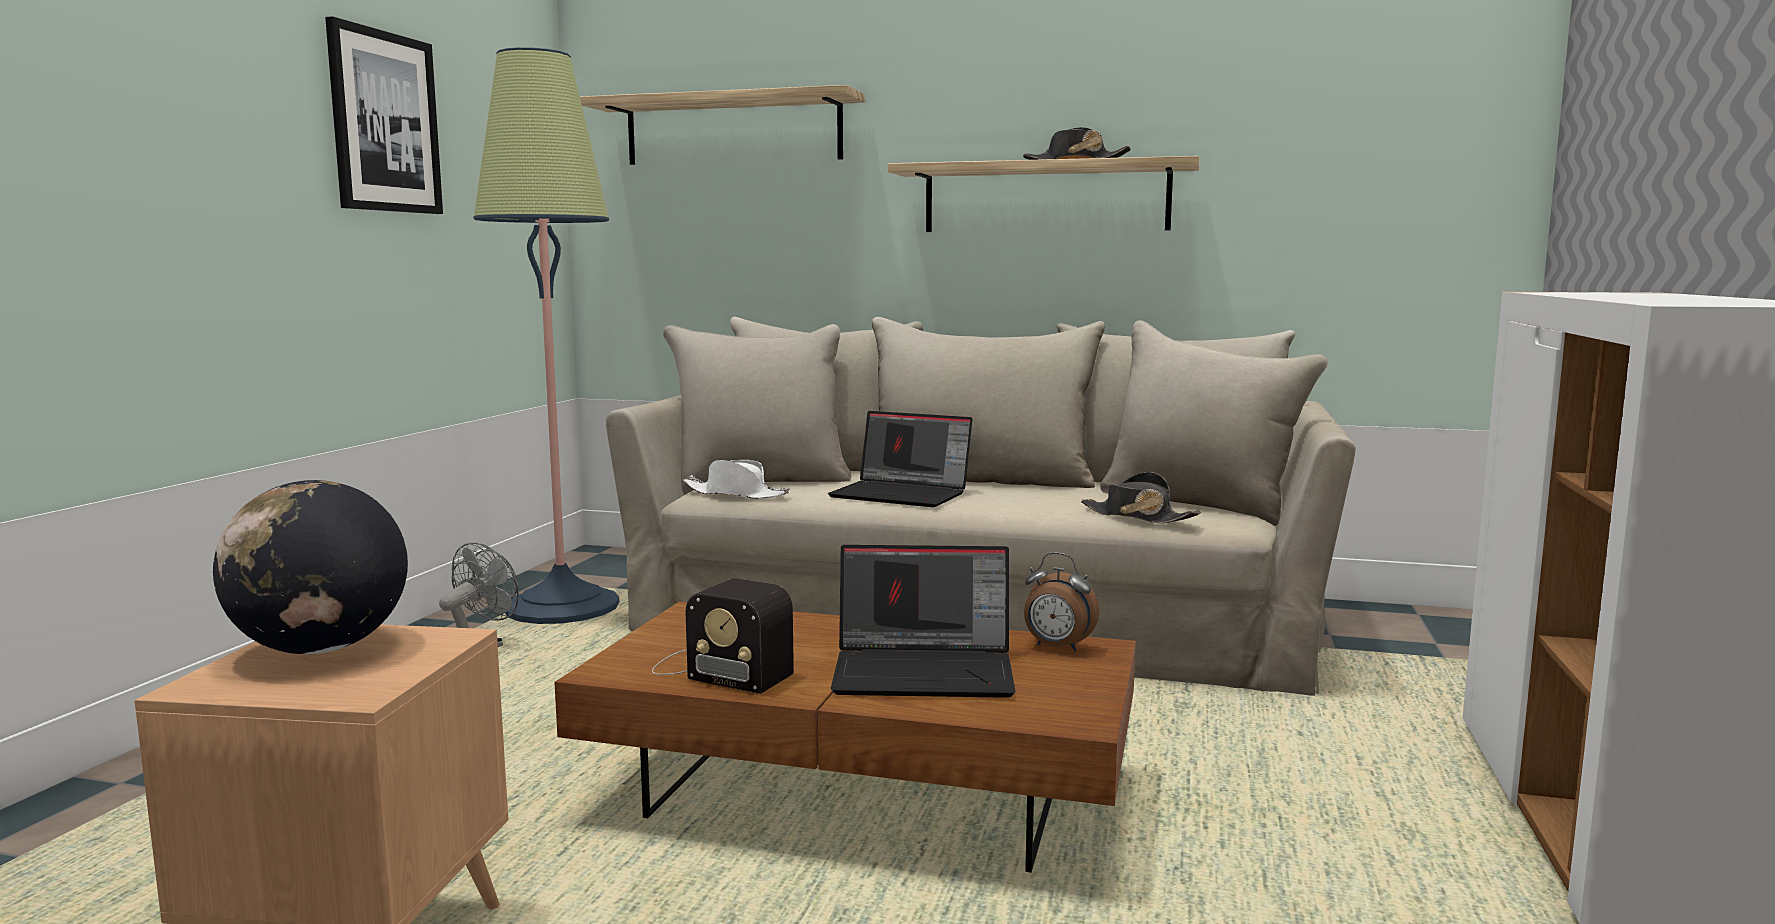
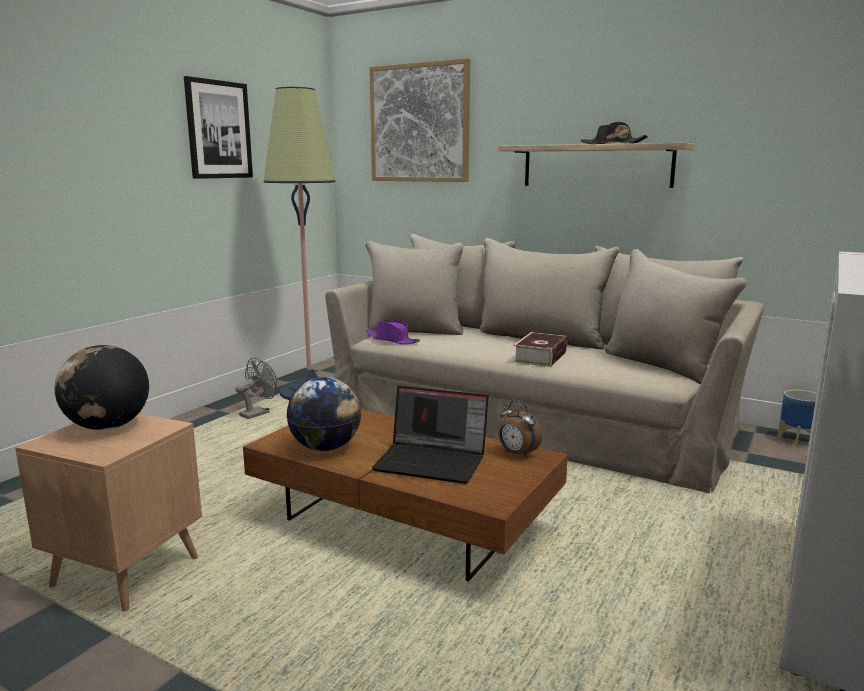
camera: 15 degrees right, 5 degrees up
(718, 669) = (325, 448): radio -> globe
(733, 130) = (419, 123): shelf -> picture
(736, 494) = (392, 340): white hat -> purple hat
(903, 494) = (484, 346): laptop -> none
(1007, 503) = (540, 357): none -> book
(1137, 517) = (611, 373): black hat -> none
(1385, 612) = (797, 440): none -> planter

